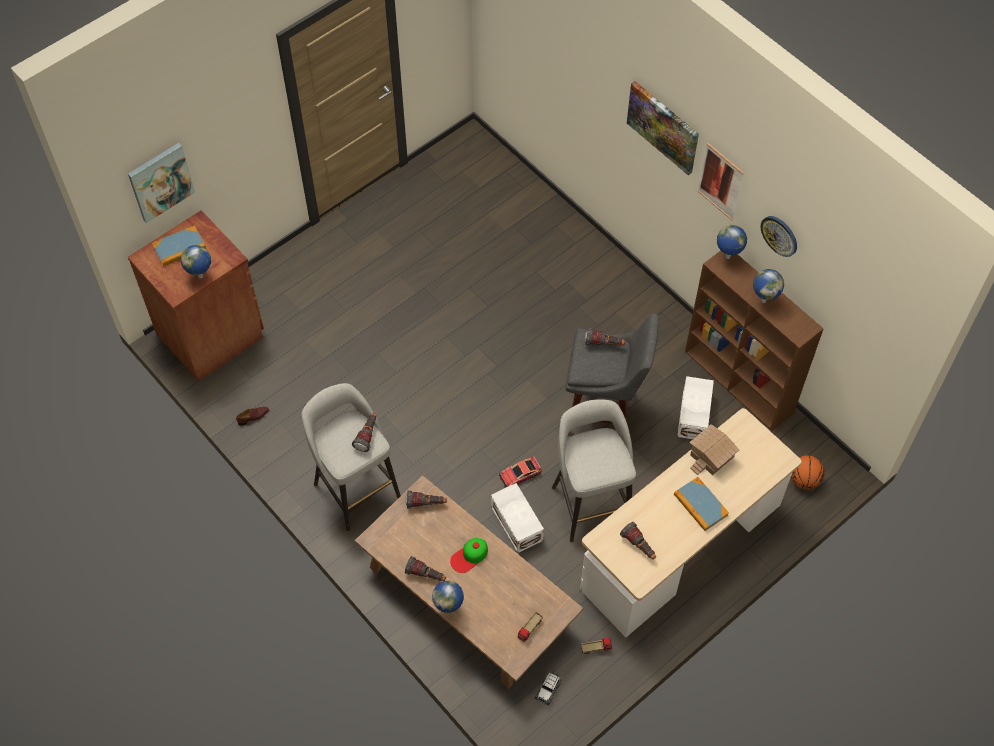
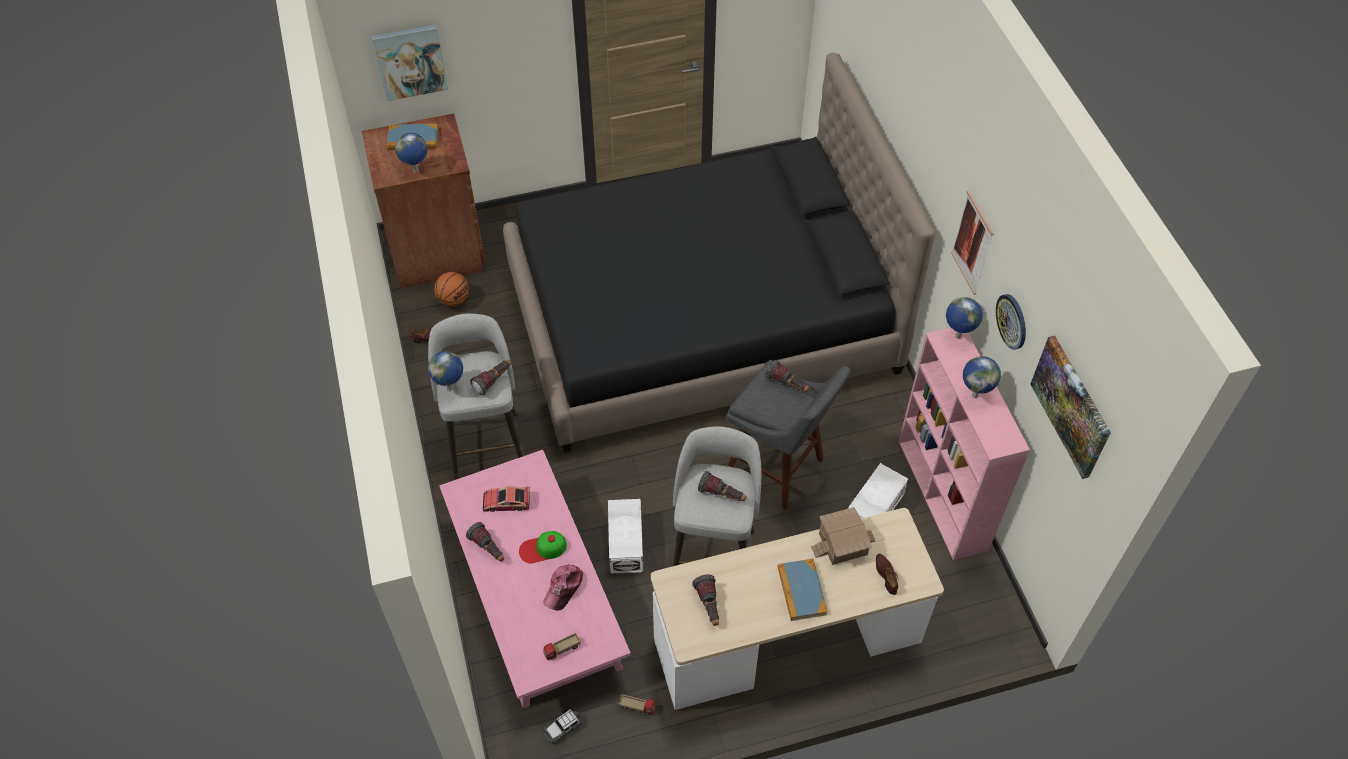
camera: 25 degrees right, 5 degrees down
(426, 504) = (530, 479): flashlight -> flashlight (722, 495)
(449, 608) = (492, 592): globe -> globe (451, 388)
(469, 595) = (538, 595): brown coffee table -> pink coffee table
(475, 308) = (702, 319): none -> black bed
(504, 580) = (563, 588): none -> cap
(519, 474) = (656, 496): toy car -> toy car (506, 502)
(663, 127) = (935, 167): picture -> picture (1071, 406)
(740, 382) = (943, 496): brown bookcase -> pink bookcase
(755, 466) = (886, 575): none -> brown shoe
(804, 480) = (963, 627): basketball -> basketball (454, 300)

